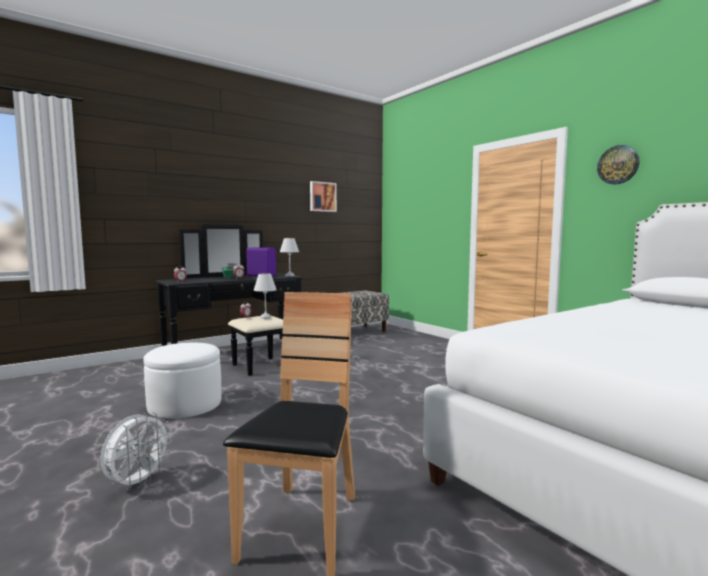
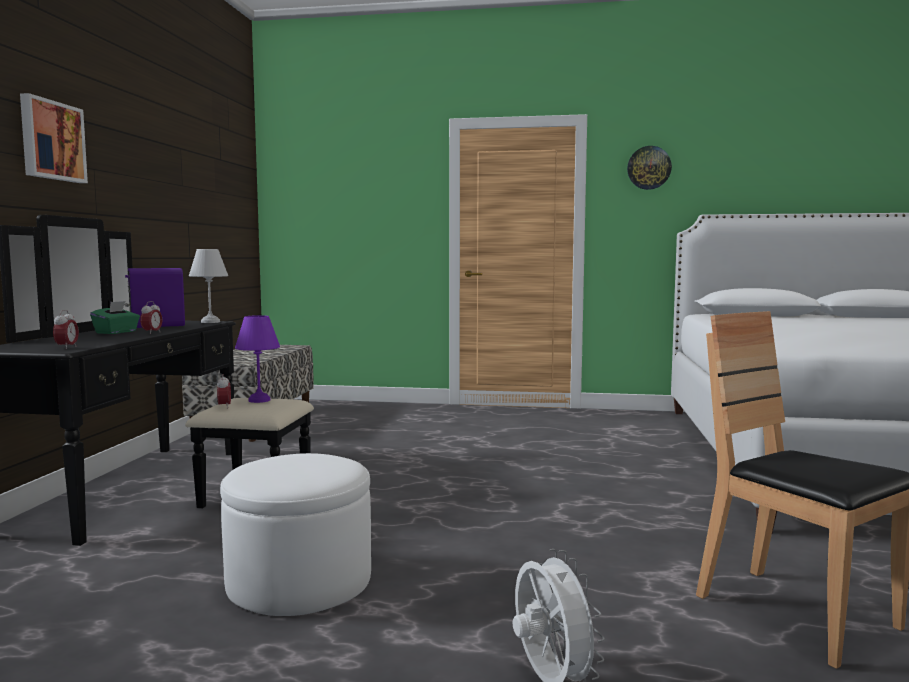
camera: 45 degrees left, 0 degrees up
(265, 317) = (260, 400): white table lamp -> purple table lamp
(322, 197) = (196, 172): picture -> picture (51, 141)

